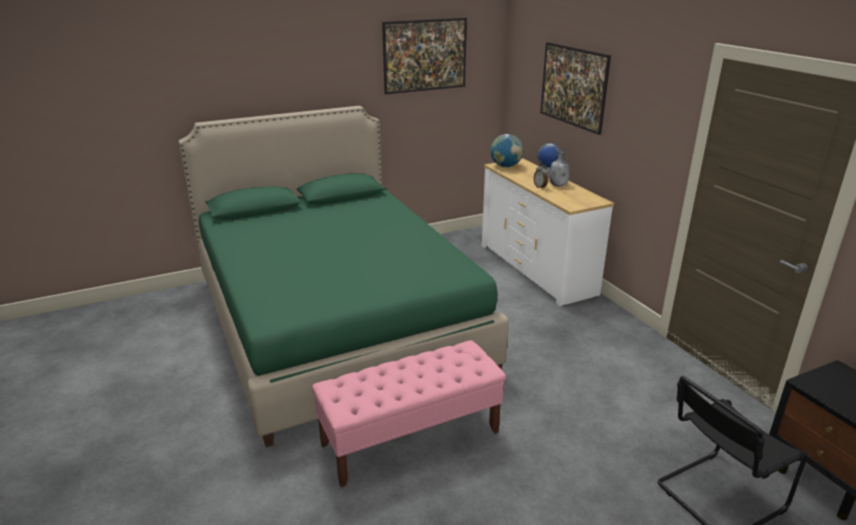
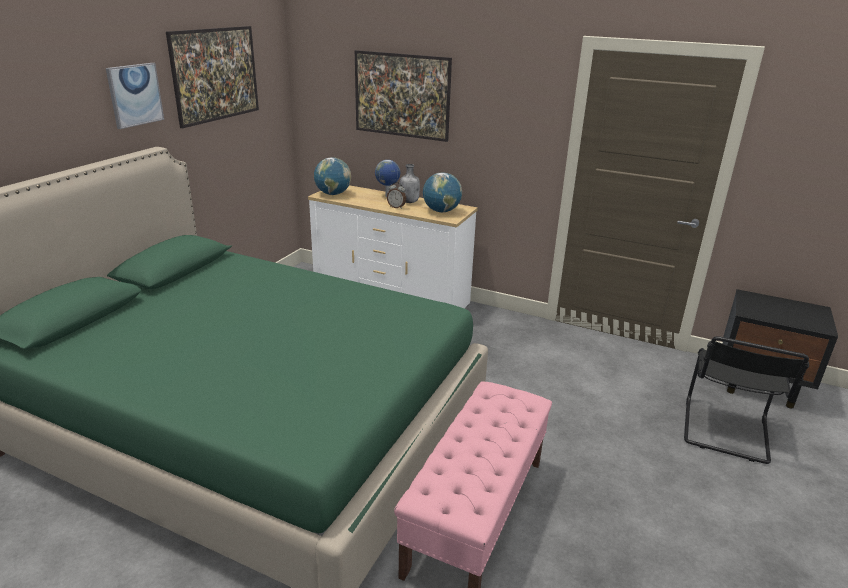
camera: 40 degrees left, 0 degrees up
(348, 66) = (135, 95): none -> picture
(573, 199) = (441, 211): none -> globe

